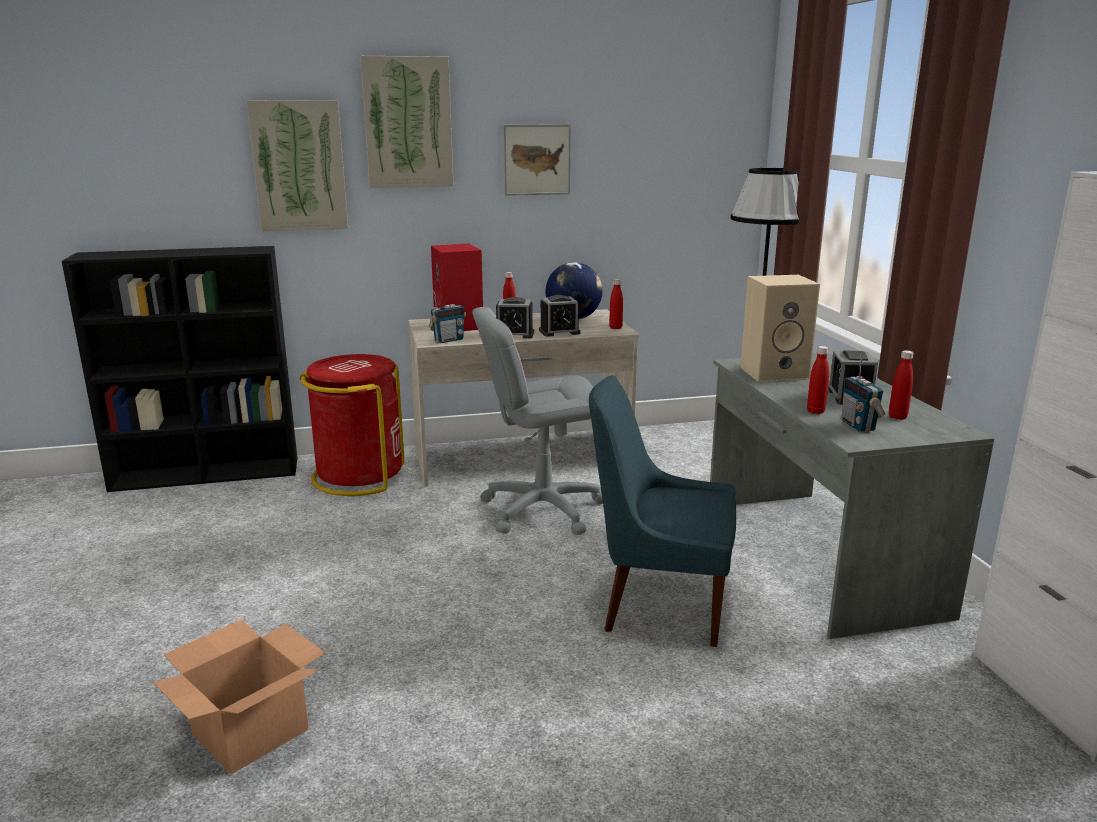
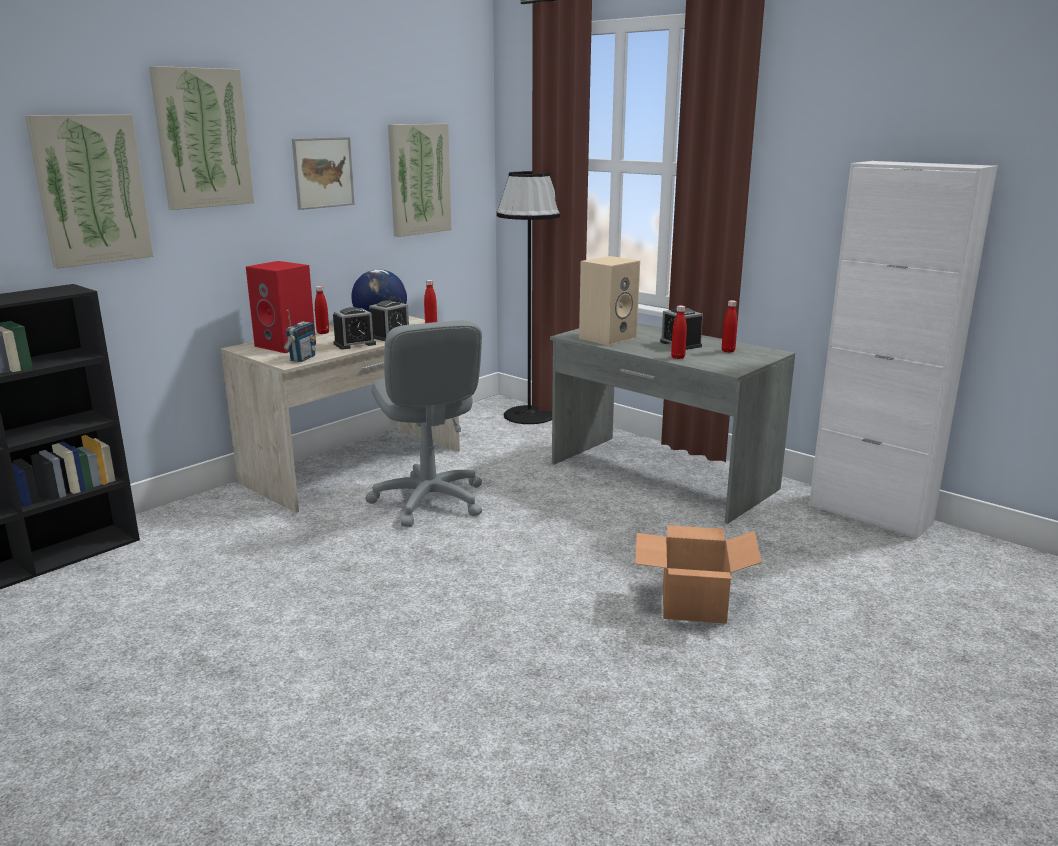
camera: 35 degrees left, 0 degrees up
(249, 733) = (414, 742): cardboard box -> cardboard box (694, 604)
(358, 476) = (214, 522): red trash can -> none
(542, 509) = (429, 501): grey office chair -> grey office chair turned 60 degrees counterclockwise
(656, 171) = (419, 179): none -> picture
(659, 604) = (602, 538): blue chair -> none
(858, 426) = (716, 360): radio -> none

